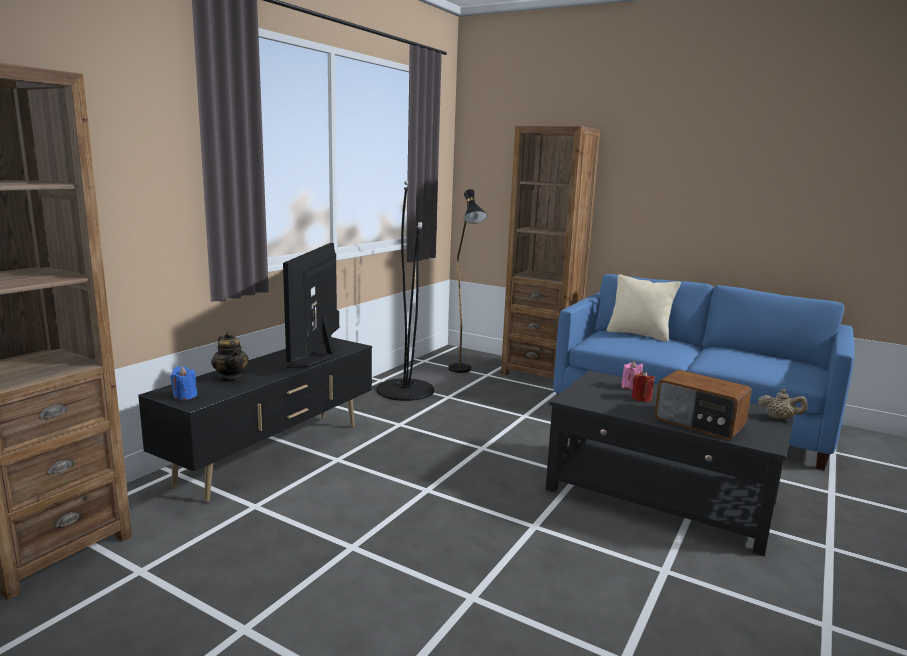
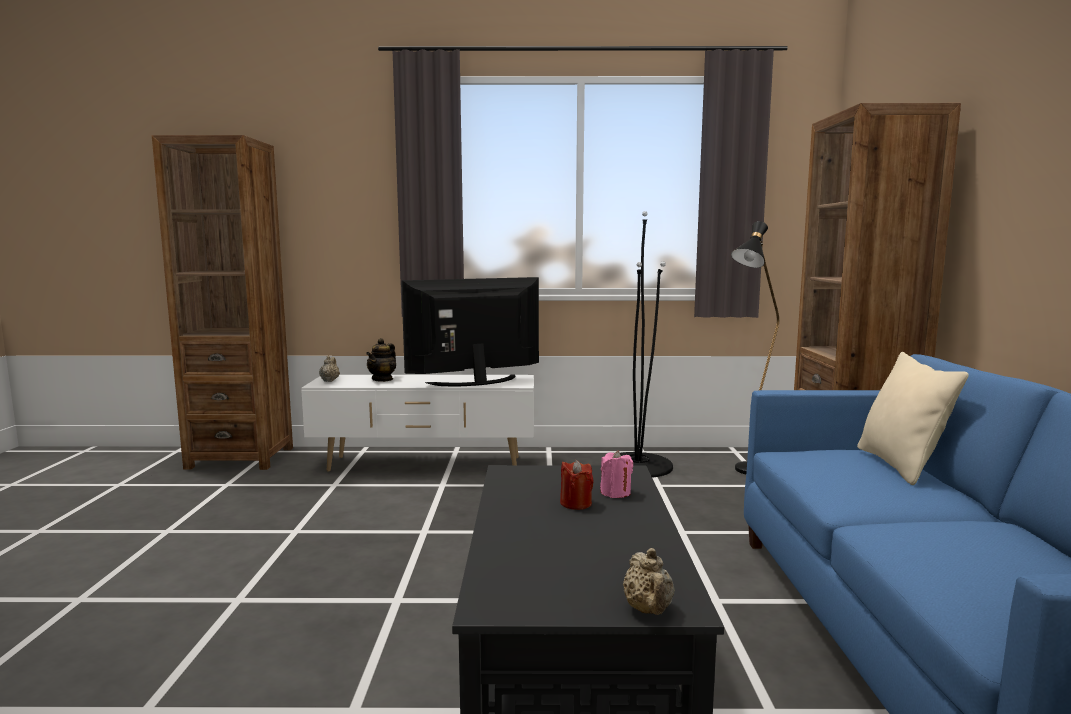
camera: 60 degrees right, 5 degrees down
(185, 396) = (330, 380): blue candle -> beige teapot
(275, 454) = (426, 465): black tv stand -> white tv stand
(699, 423) = (522, 547): radio -> none

